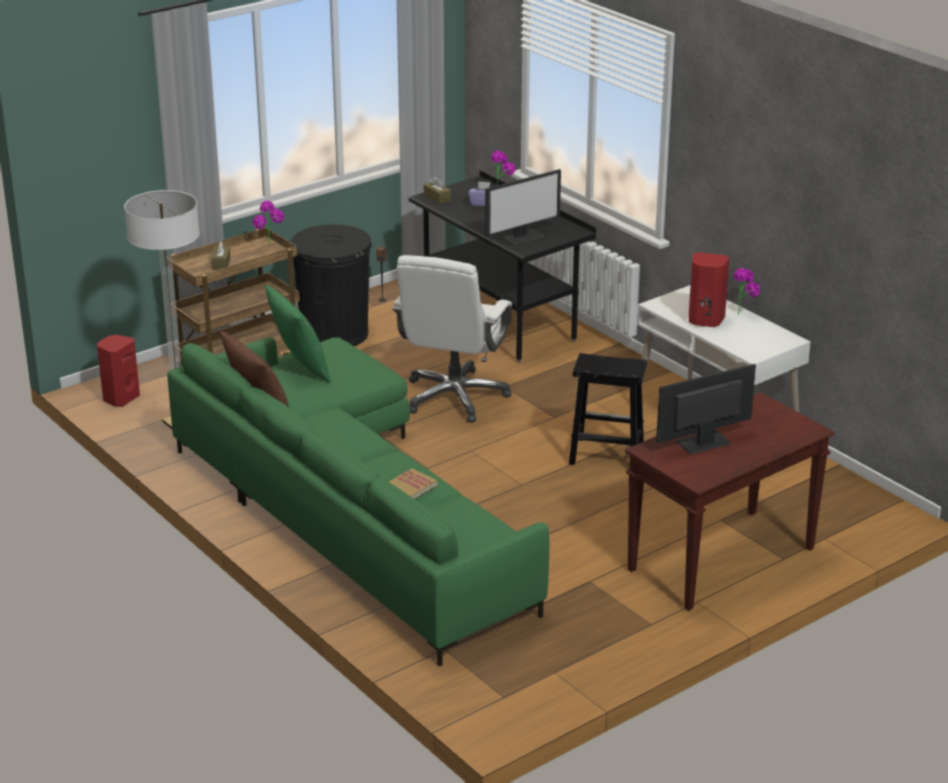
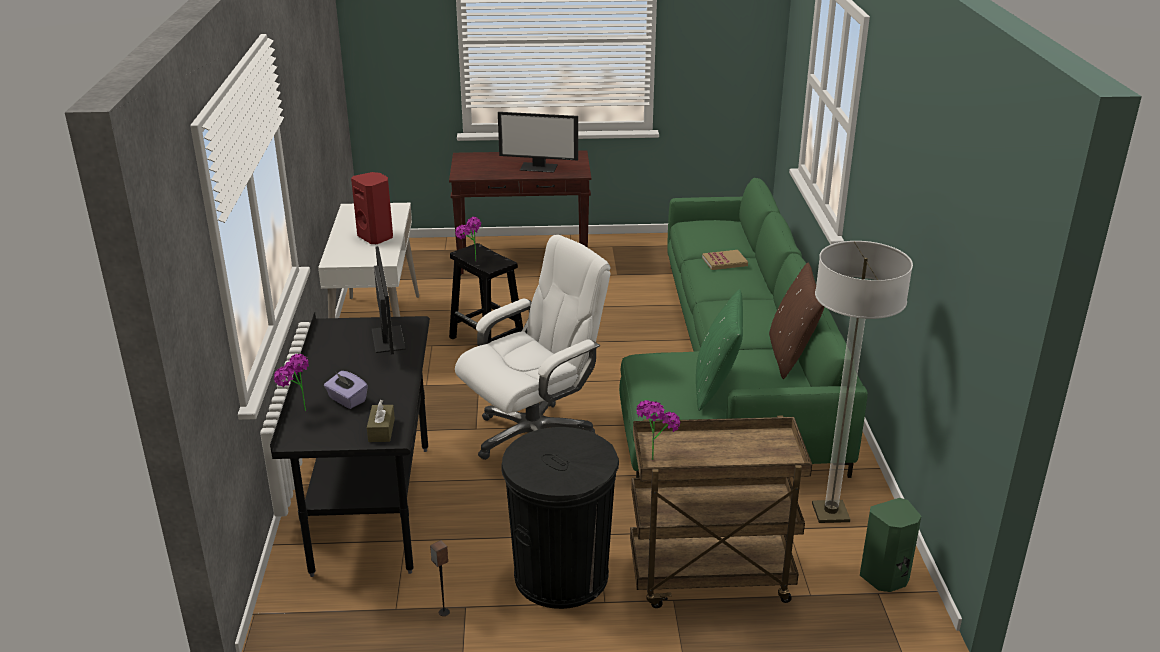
camera: 145 degrees left, 0 degrees up
(120, 398) = (885, 578): red speaker -> green speaker
(221, 263) = (738, 449): brown tissue box -> none
(522, 236) = (387, 339): monitor -> monitor turned 75 degrees clockwise
(744, 313) = (338, 233): potted plant -> potted plant (470, 260)

